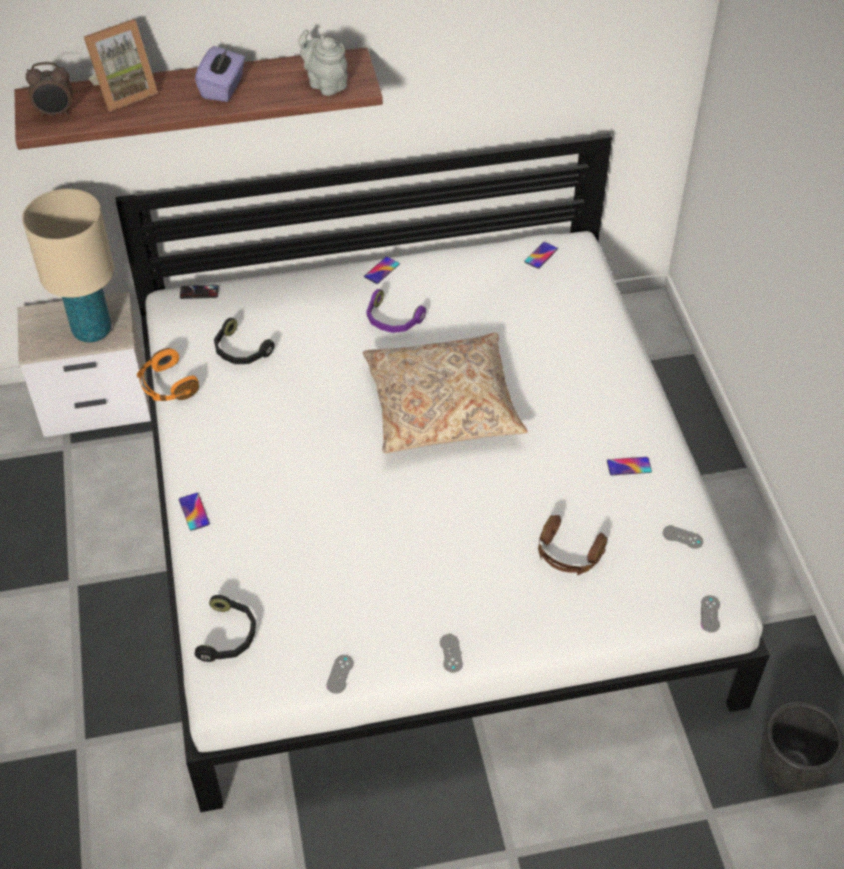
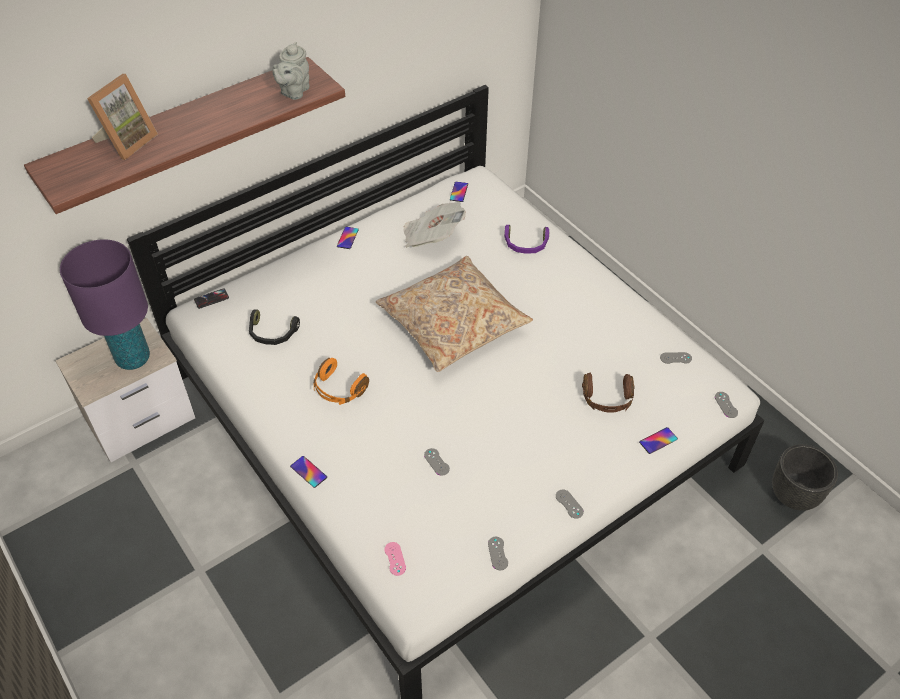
camera: 25 degrees left, 0 degrees up
(55, 113) = (76, 174): alarm clock -> none
(92, 330) = (133, 358): beige table lamp -> purple table lamp
(167, 386) = (227, 380): orange headphones -> orange headphones (339, 389)
(223, 88) = (211, 116): purple tissue box -> none
(229, 636) = (395, 559): black headphones -> pink game controller
(325, 84) = (293, 92): grey teapot -> grey teapot turned 90 degrees counterclockwise
(333, 552) = (436, 462): none -> grey game controller
(392, 320) = (377, 272): purple headphones -> purple headphones (525, 245)
(477, 299) = (432, 237): none -> newspaper
(629, 466) = (610, 321): phone -> phone (658, 440)

